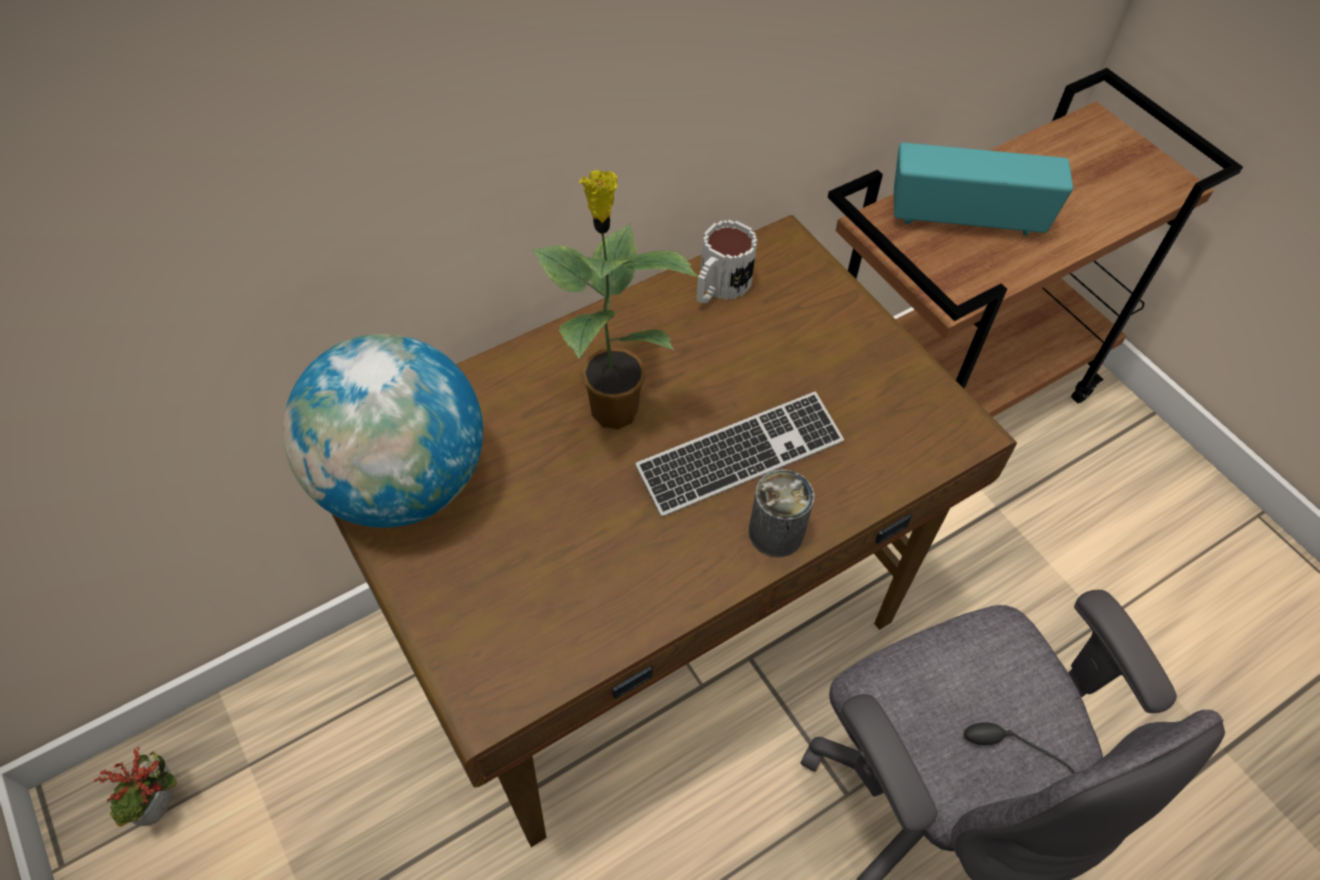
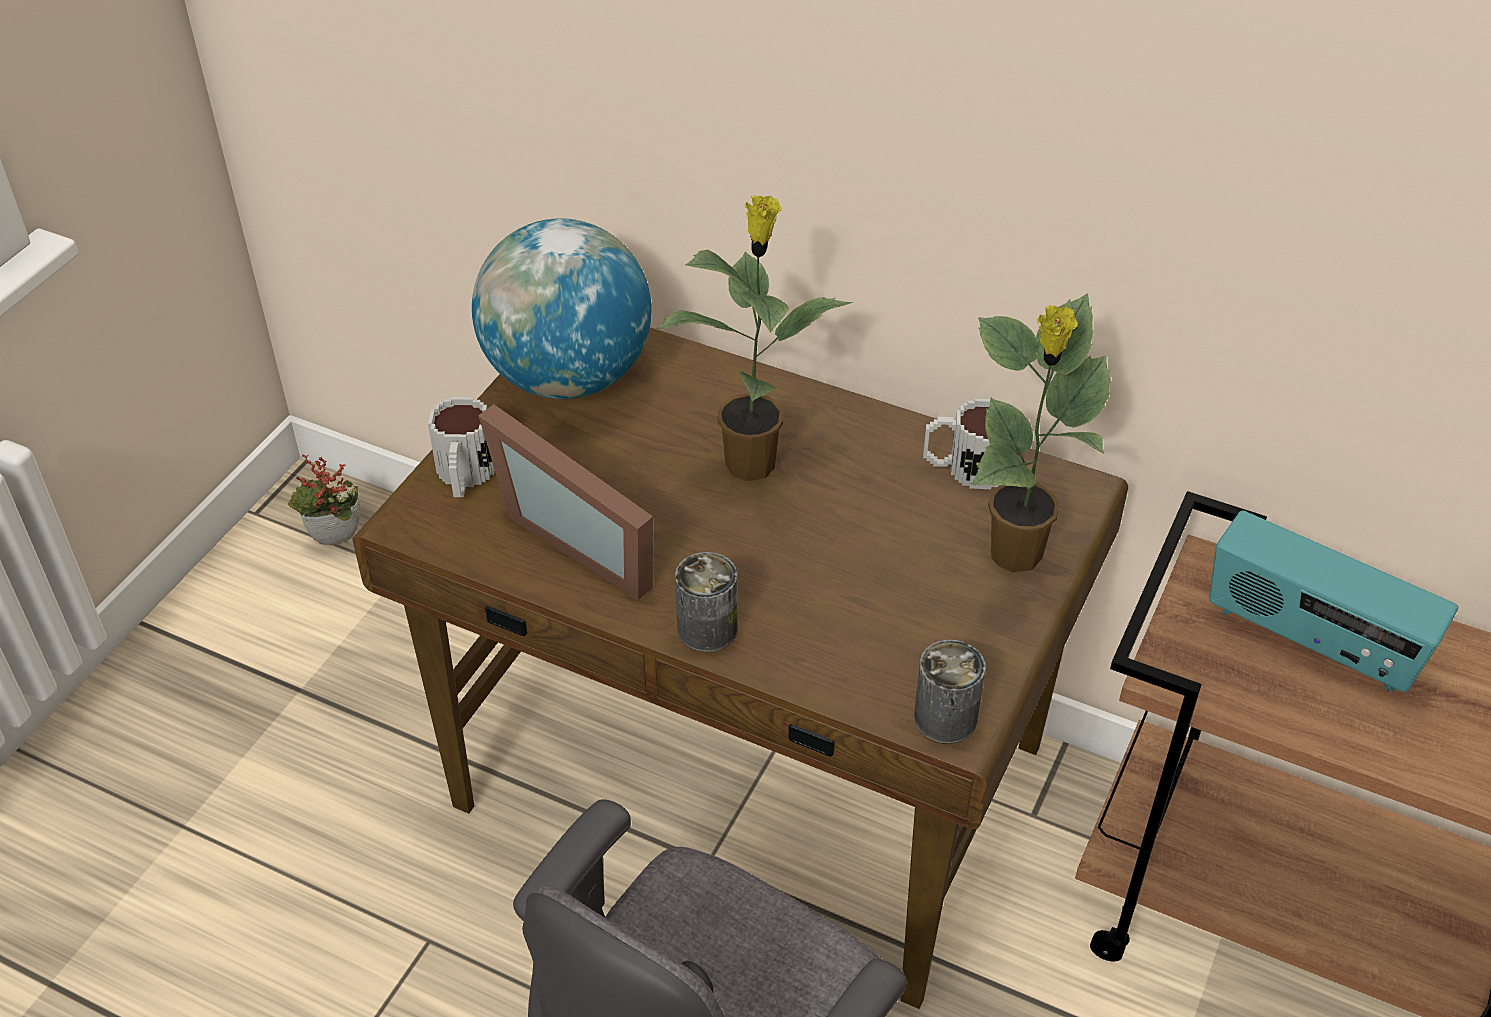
camera: 60 degrees right, 10 degrees down
(464, 626) = (464, 476): none -> mug
(612, 567) = (585, 536): none -> picture frame
(740, 456) = (772, 569): keyboard -> none
(826, 309) = (1016, 556): none -> potted plant
(953, 432) = (945, 718): none -> can
(965, 218) = (1311, 640): radio -> radio turned 150 degrees clockwise

